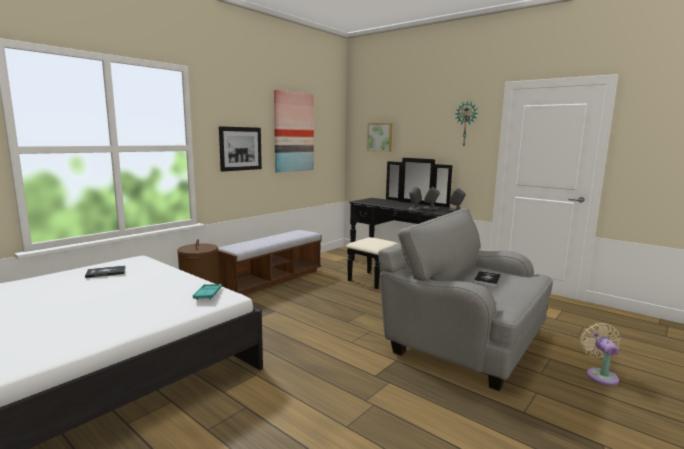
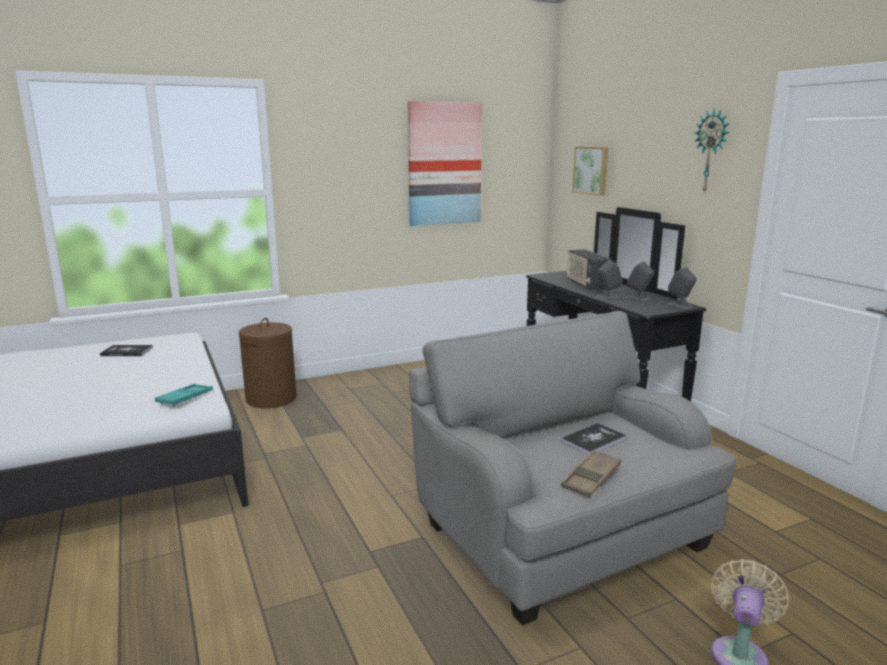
camera: 25 degrees right, 5 degrees up
(240, 148) = (350, 191): picture -> none
(272, 279) = (385, 382): bench -> none
(392, 204) = (586, 285): none -> radio
(513, 296) = (591, 478): none -> brown tray

